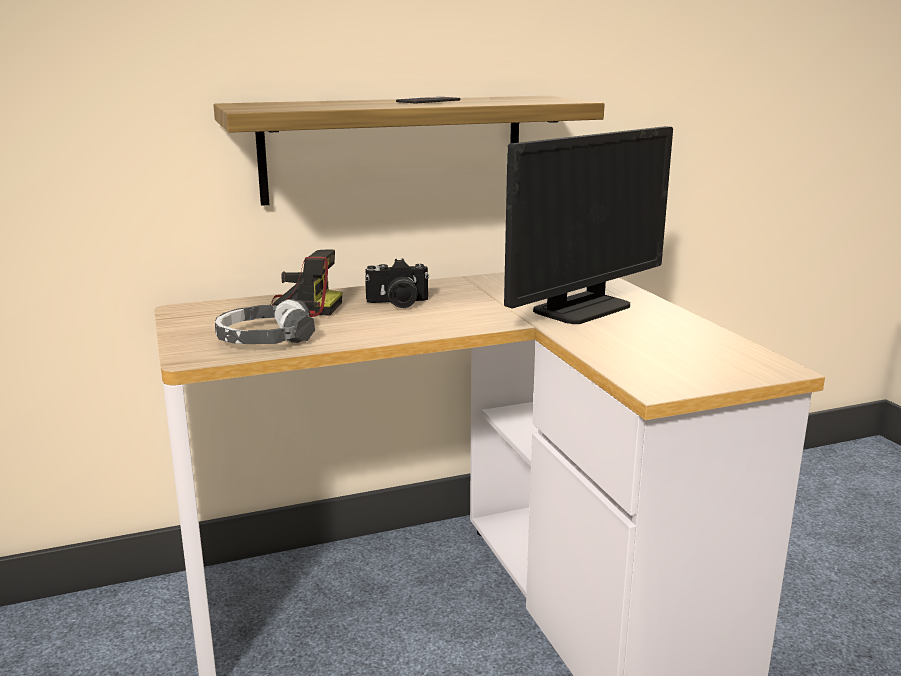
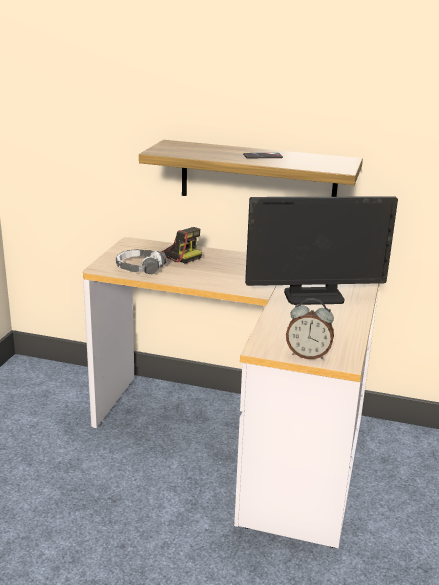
camera: 35 degrees right, 5 degrees up
(398, 303) = (228, 265): camera -> none
(725, 375) = (308, 355): none -> alarm clock

